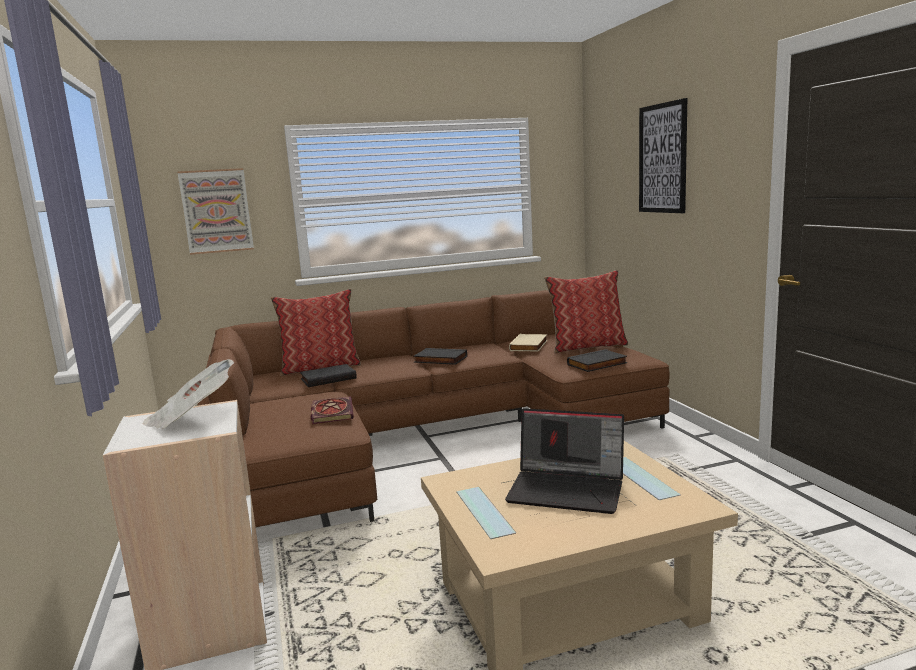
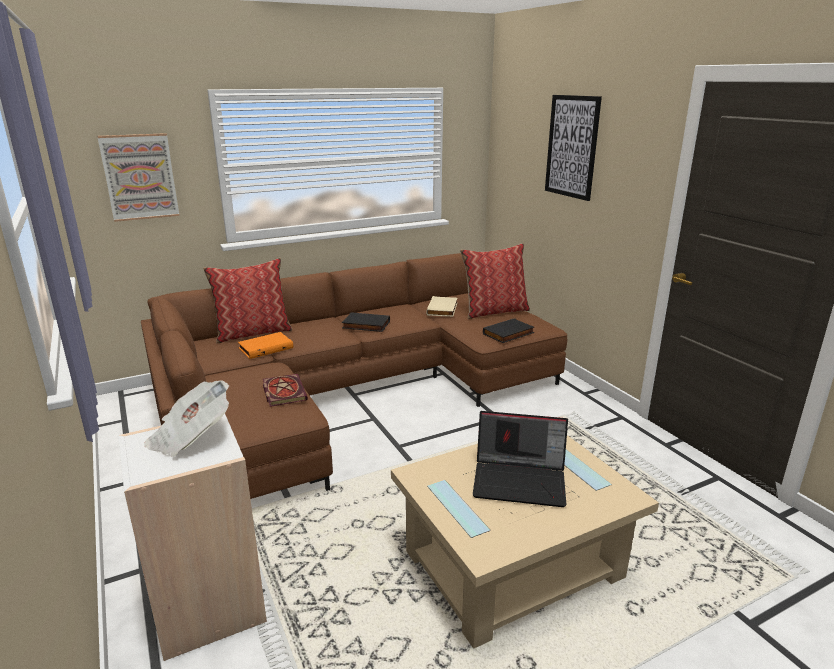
camera: 10 degrees left, 10 degrees up
(328, 378) = (265, 347): black book -> orange book

